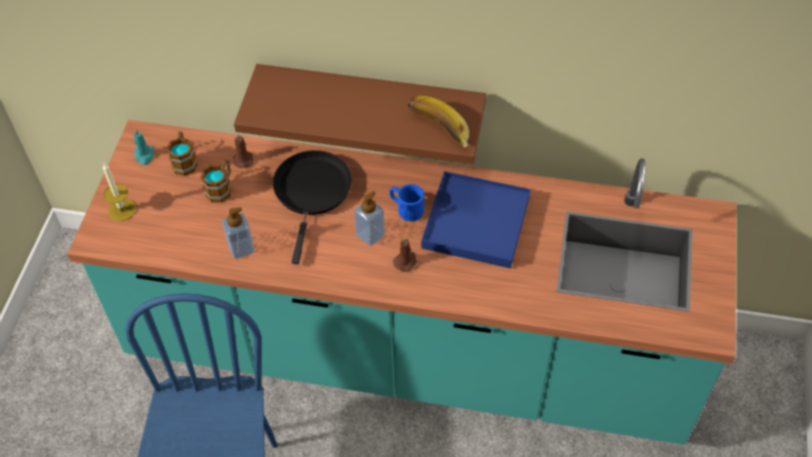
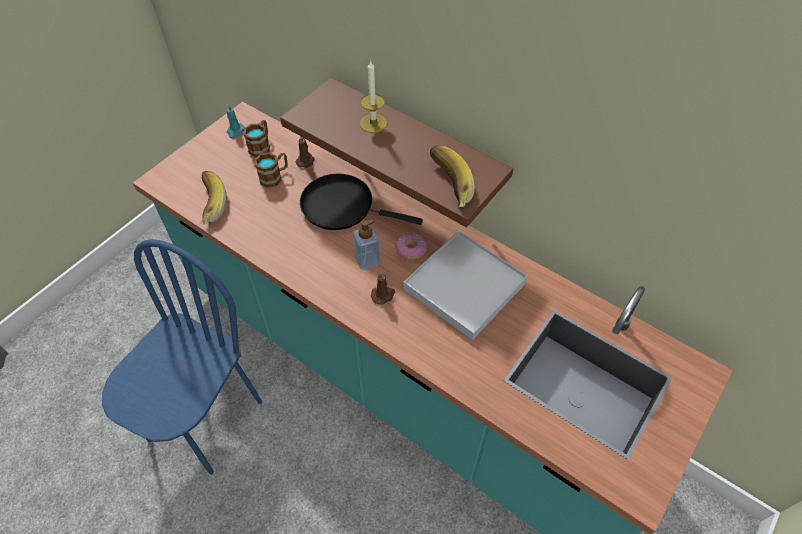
camera: 25 degrees right, 0 degrees up
(122, 210) = (192, 165): candle -> candle (373, 123)
(169, 244) = (208, 204): none -> banana
(241, 248) = (258, 229): soap dispenser -> none
(312, 192) = (342, 206): black frying pan -> black frying pan turned 105 degrees counterclockwise
(406, 208) = (411, 250): blue mug -> donut
(476, 223) = (464, 286): blue tray -> white tray

